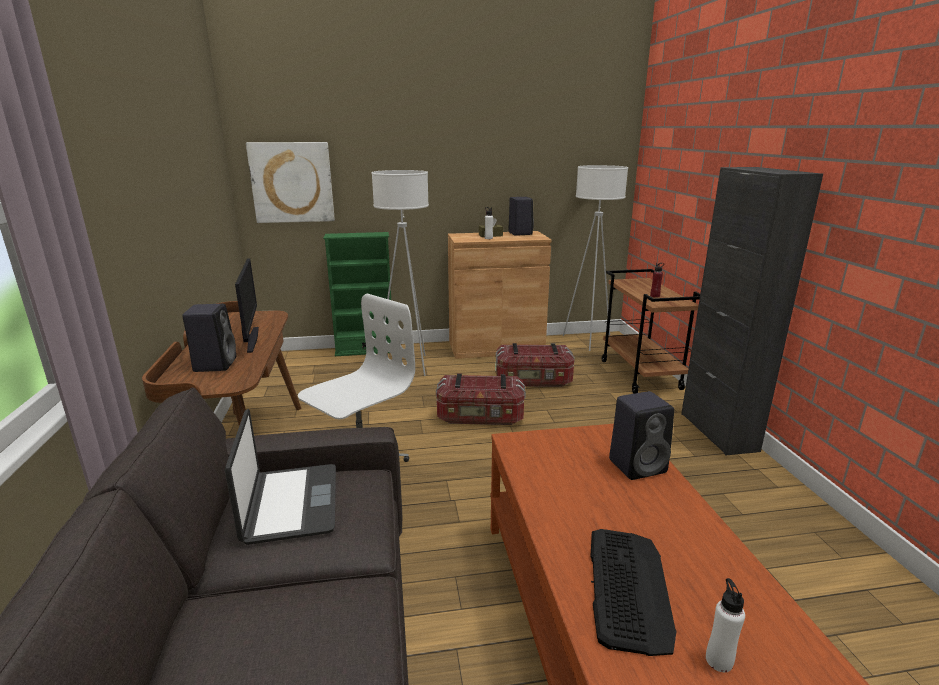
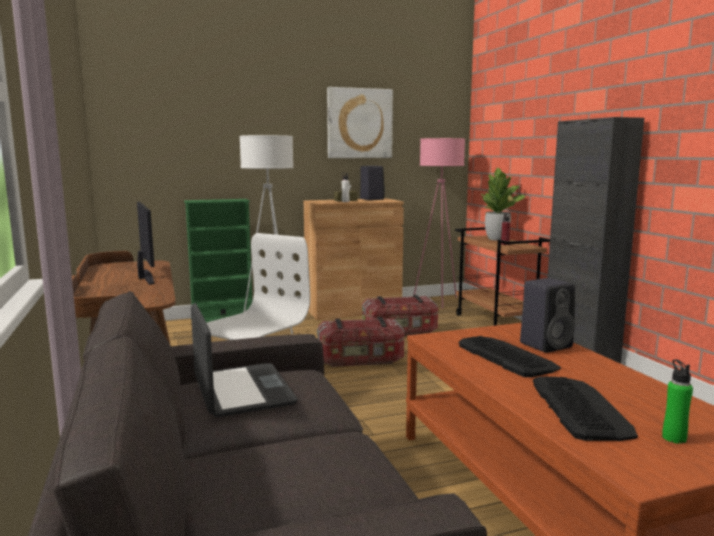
camera: 10 degrees left, 10 degrees down
(215, 364) = (122, 292): black speaker -> none
(292, 182) = (152, 150): picture -> picture (359, 123)
(583, 482) = (506, 356): none -> keyboard
(588, 341) = (438, 301): white floor lamp -> pink floor lamp
(650, 286) = (497, 239): none -> potted plant
(719, 660) = (674, 438): white bottle -> green bottle

